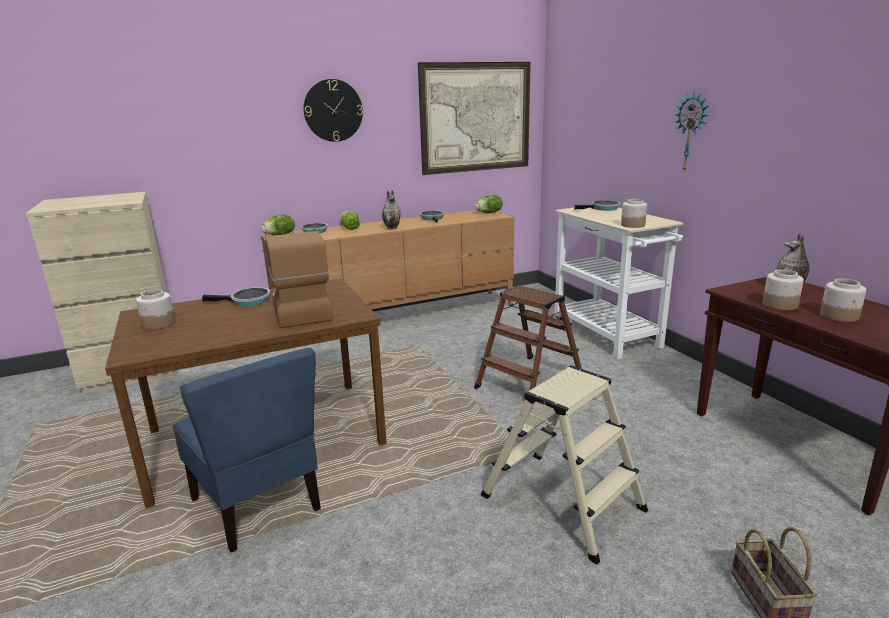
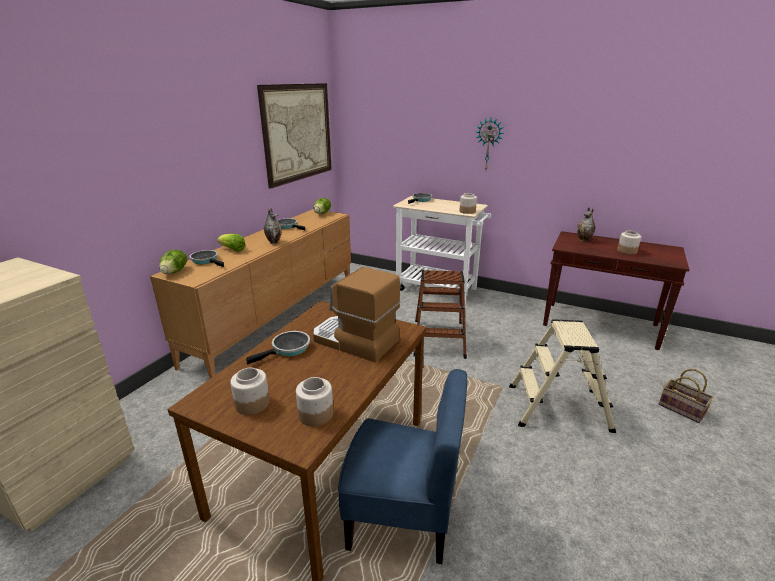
camera: 40 degrees left, 5 degrees up
(333, 110) = (197, 135): wall clock -> none
(779, 305) = (597, 251): jar -> jar (315, 414)

